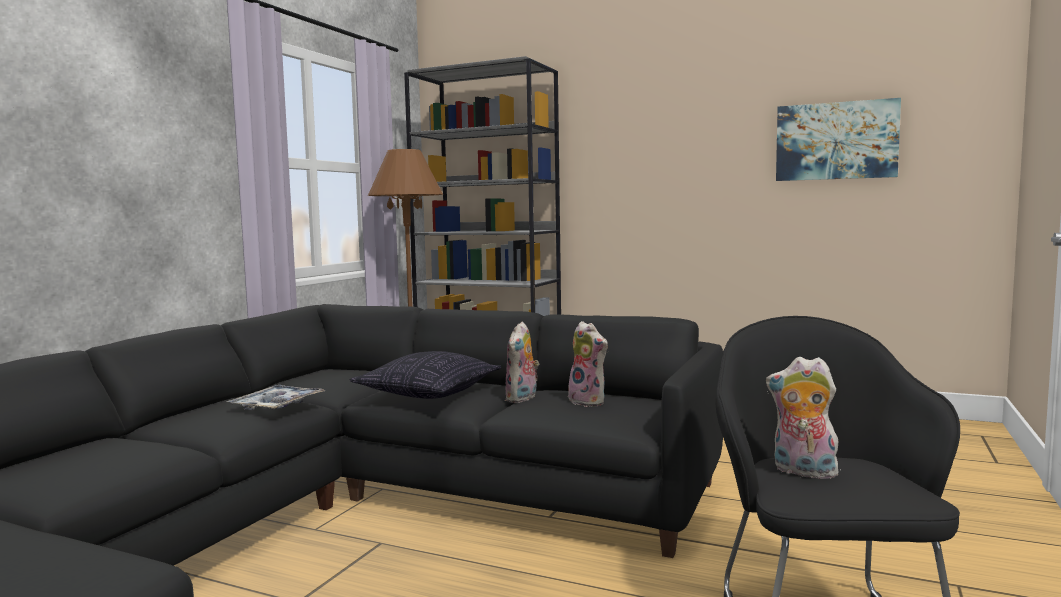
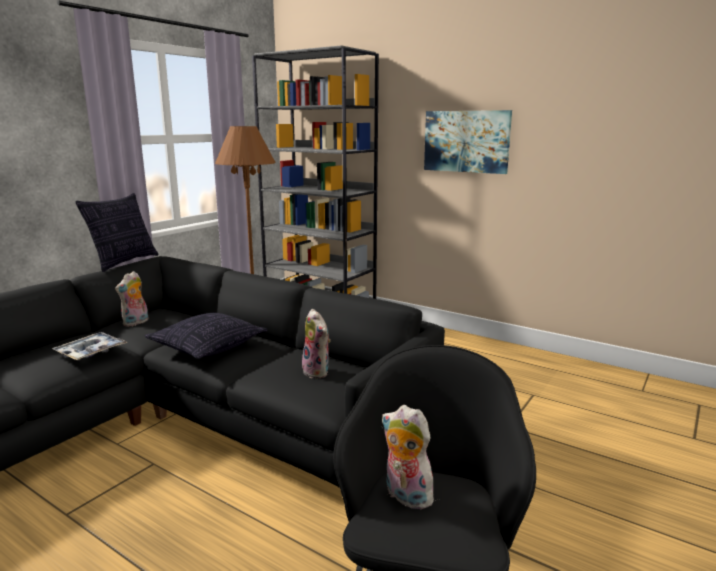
camera: 10 degrees right, 10 degrees up
(274, 311) = (124, 262): none -> pillow
(522, 399) = (275, 360): plush toy -> plush toy (136, 323)
(836, 141) = (608, 129): picture -> picture (466, 141)

